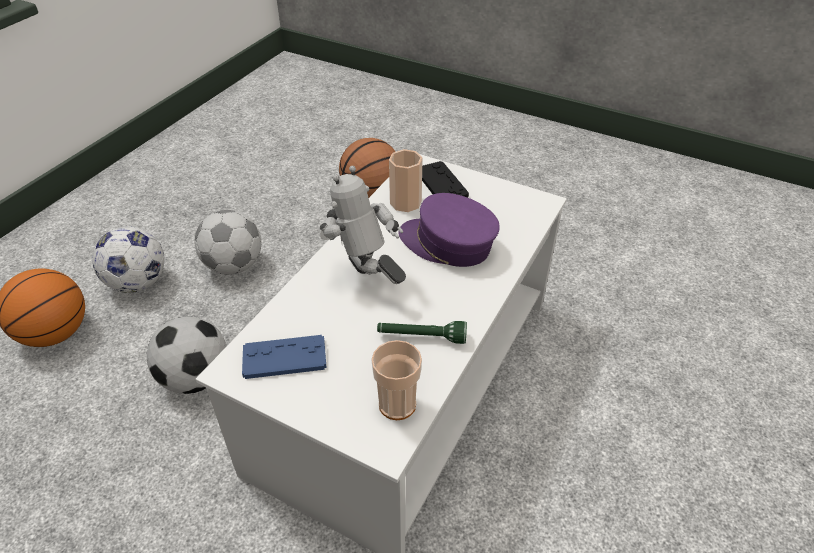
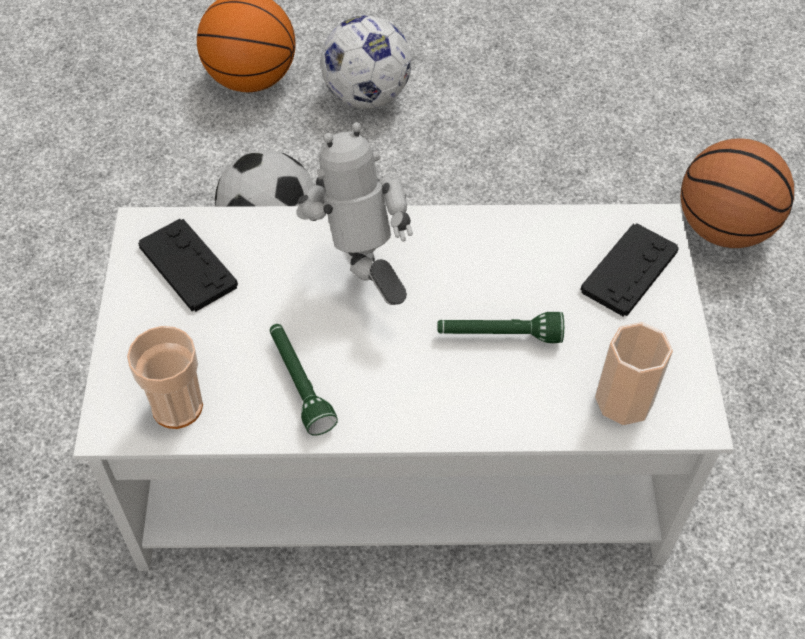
camera: 60 degrees right, 10 degrees up
(234, 265) = (461, 162): football -> none
(284, 358) = (188, 266): blue game controller -> black game controller
(366, 280) = (363, 280): toy robot -> toy robot turned 45 degrees counterclockwise
(405, 202) = (551, 249): cup -> cup (623, 400)
(447, 244) = (498, 336): purple cap -> green flashlight

